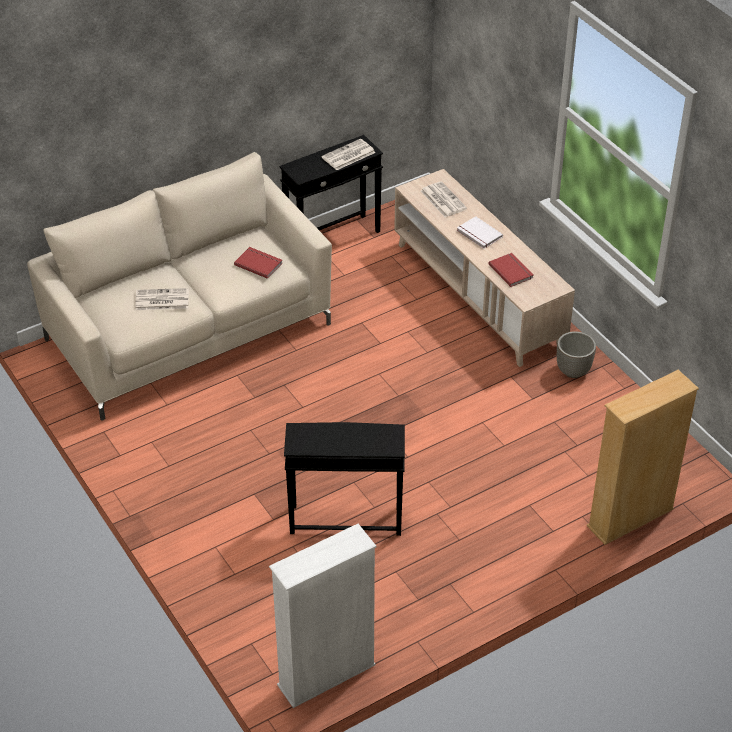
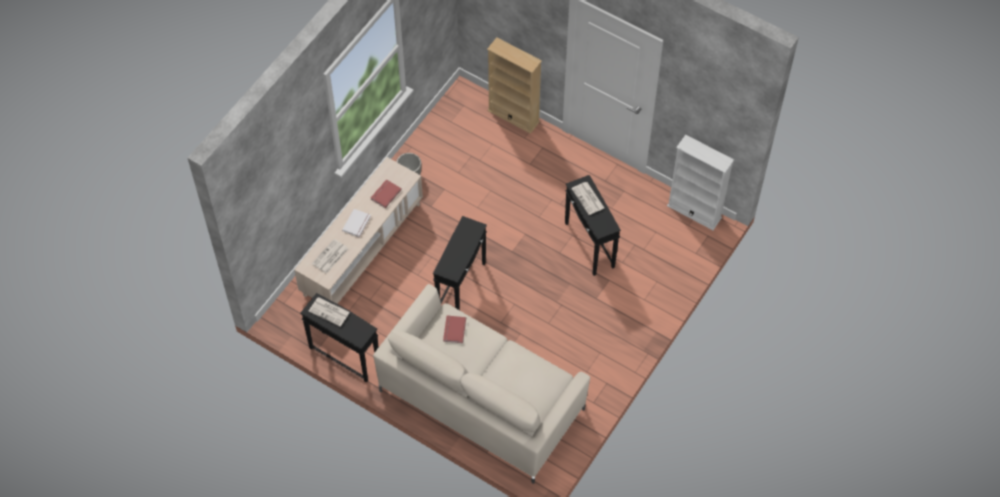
camera: 115 degrees left, 15 degrees up
(161, 300) = (517, 368): newspaper -> newspaper (588, 198)
(364, 366) = (462, 286): none -> black side table

